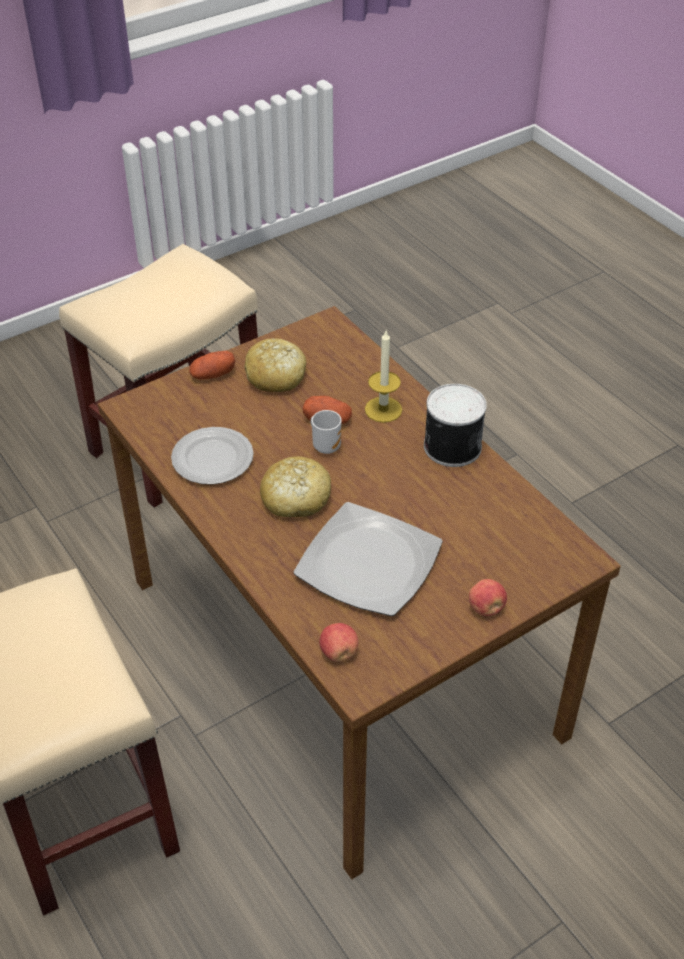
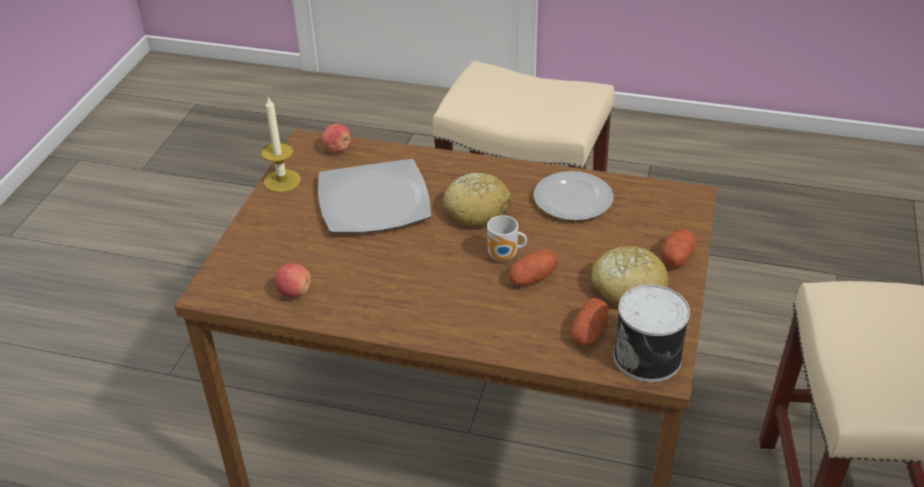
camera: 140 degrees right, 5 degrees down
(339, 366) = (589, 333): none -> potato
(383, 409) = (498, 316): candle -> candle (282, 181)
(451, 446) = (403, 319): can -> can (649, 356)
(486, 608) = (261, 220): apple -> apple (294, 292)

